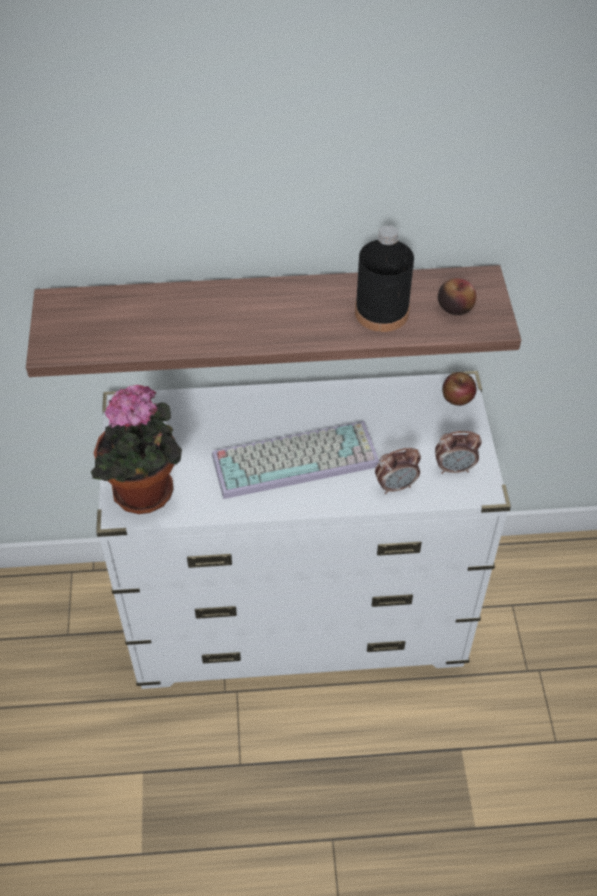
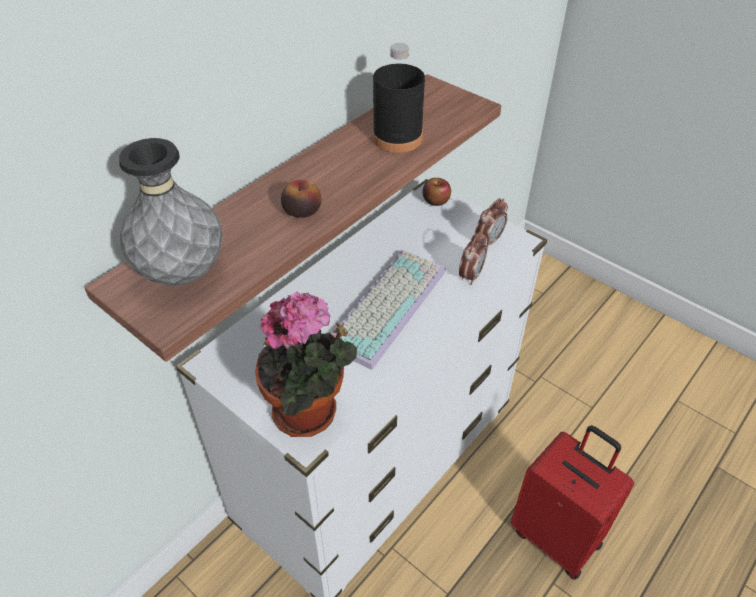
camera: 45 degrees left, 5 degrees down
(96, 321) = (182, 273): none -> grey vase
(380, 810) = (557, 536): none -> red suitcase
(455, 307) = (437, 109): apple -> apple (302, 210)

